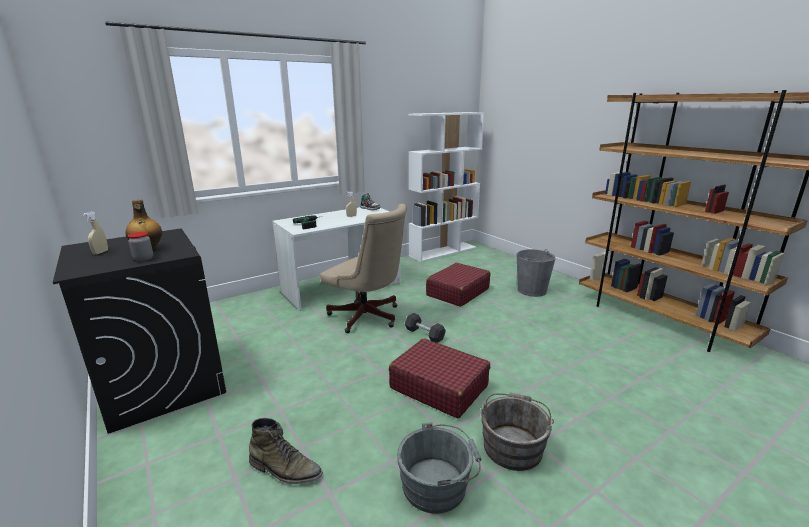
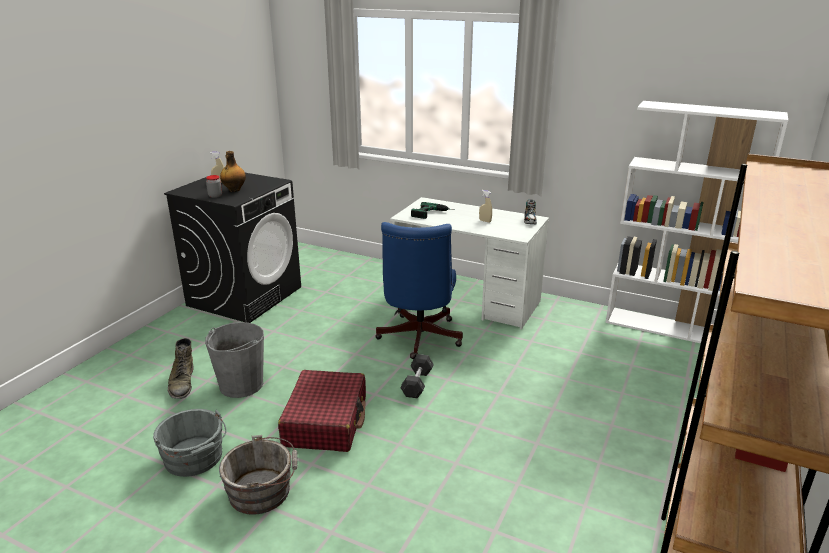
camera: 60 degrees right, 5 degrees up
(368, 318) = (418, 339): beige office chair -> blue office chair
(457, 292) = (548, 376): red suitcase -> none
(532, 290) = (636, 438): grey bucket -> grey bucket (241, 385)

